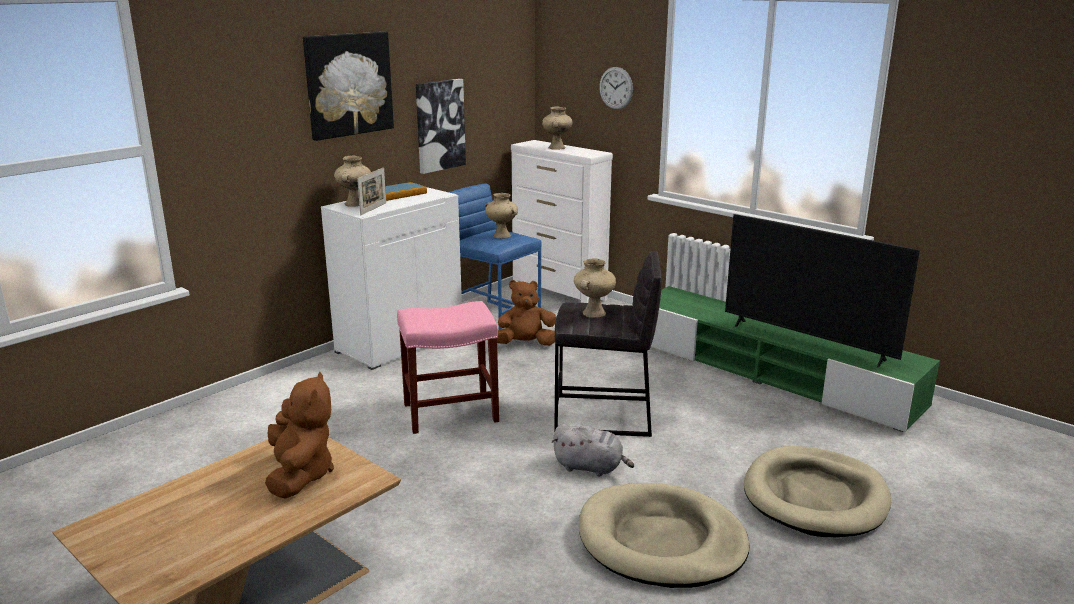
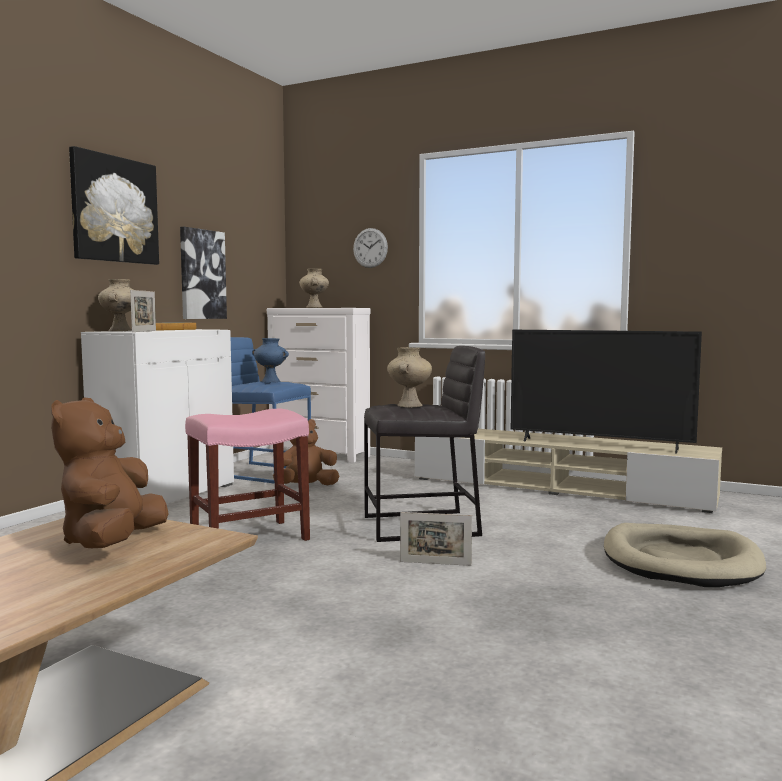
camera: 15 degrees left, 15 degrees down
(300, 475) = (112, 543): brown plush toy -> brown plush toy turned 150 degrees counterclockwise
(502, 235) = (271, 381): beige vase -> blue vase
(591, 467) = (435, 563): grey plush toy -> picture frame
(661, 541) = (557, 611): beige dog bed -> none
(770, 373) = (560, 488): green tv stand -> beige tv stand

